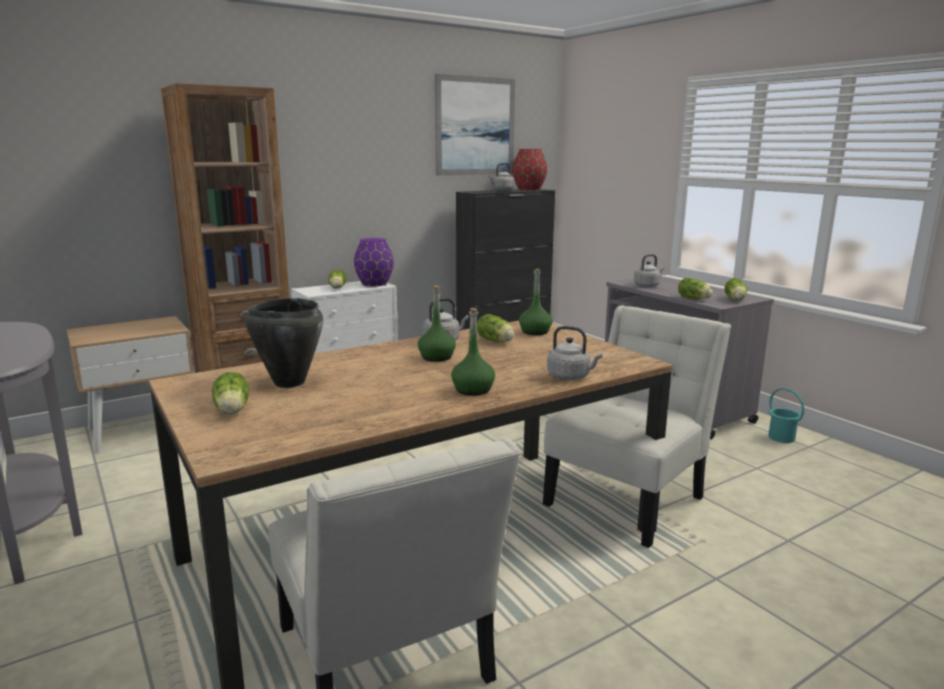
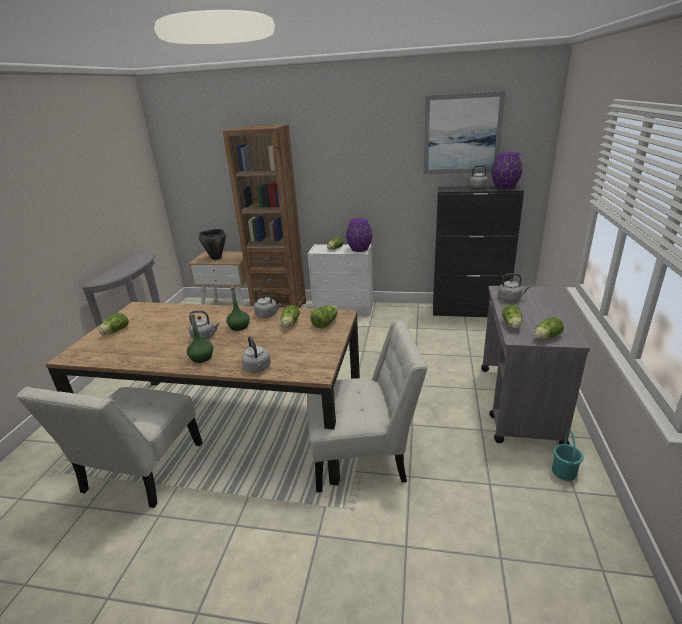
camera: 45 degrees right, 10 degrees up
(288, 383) = (160, 321): black cooking pot -> black cooking pot (216, 258)
(417, 375) = (205, 337): none -> grey kettle
(528, 189) = (504, 187): red vase -> purple vase
(535, 332) = (325, 323): green bottle -> lettuce

